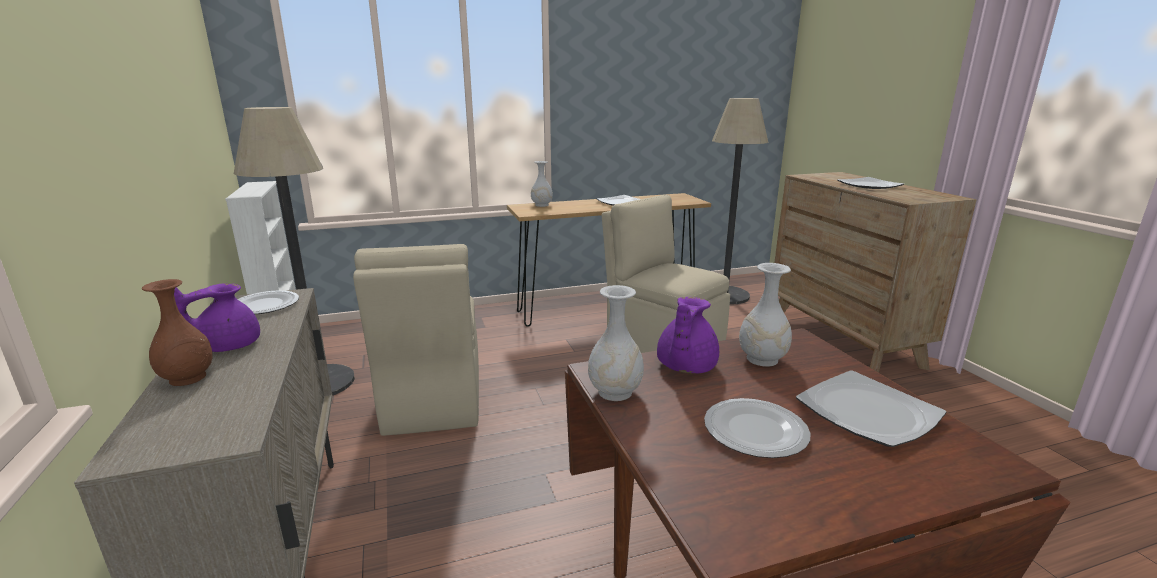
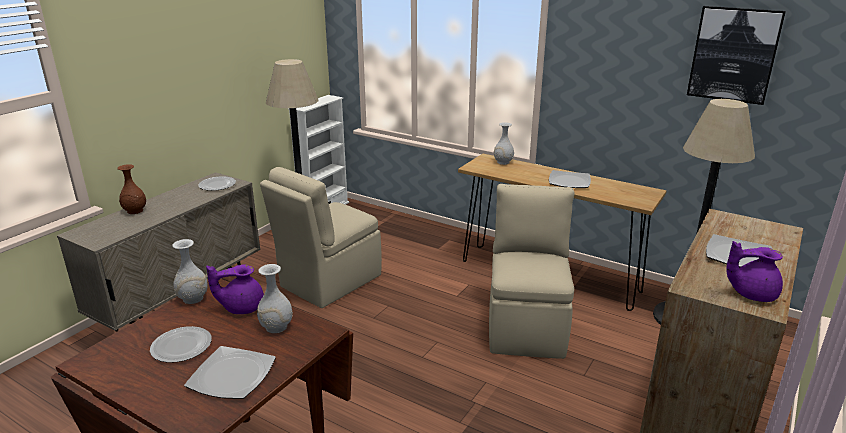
camera: 50 degrees right, 5 degrees up
(227, 345) = (169, 201): purple teapot -> purple teapot (751, 293)
(708, 68) = (734, 54): none -> picture

